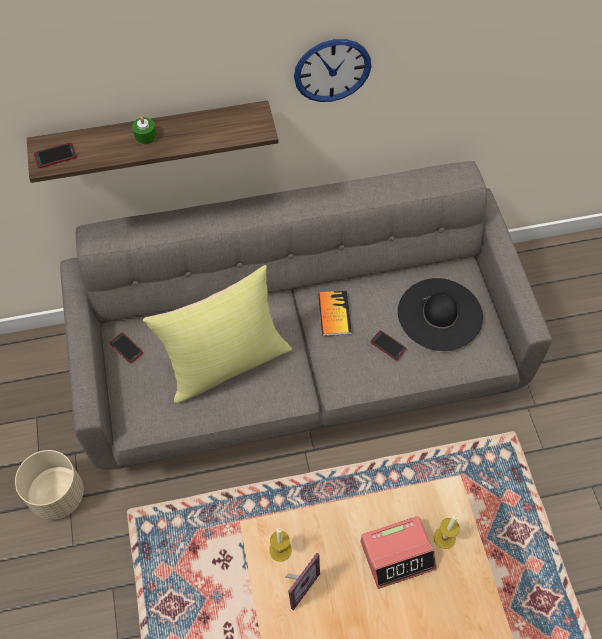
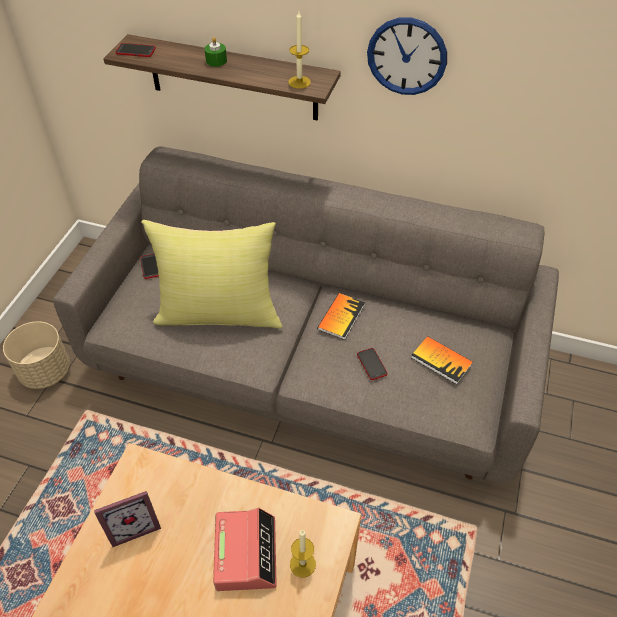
camera: 30 degrees right, 10 degrees down
(280, 550) = (143, 487): candle -> candle (299, 82)
(398, 554) = (245, 553): alarm clock -> alarm clock turned 105 degrees counterclockwise
(440, 314) = (441, 361): black hat -> book

